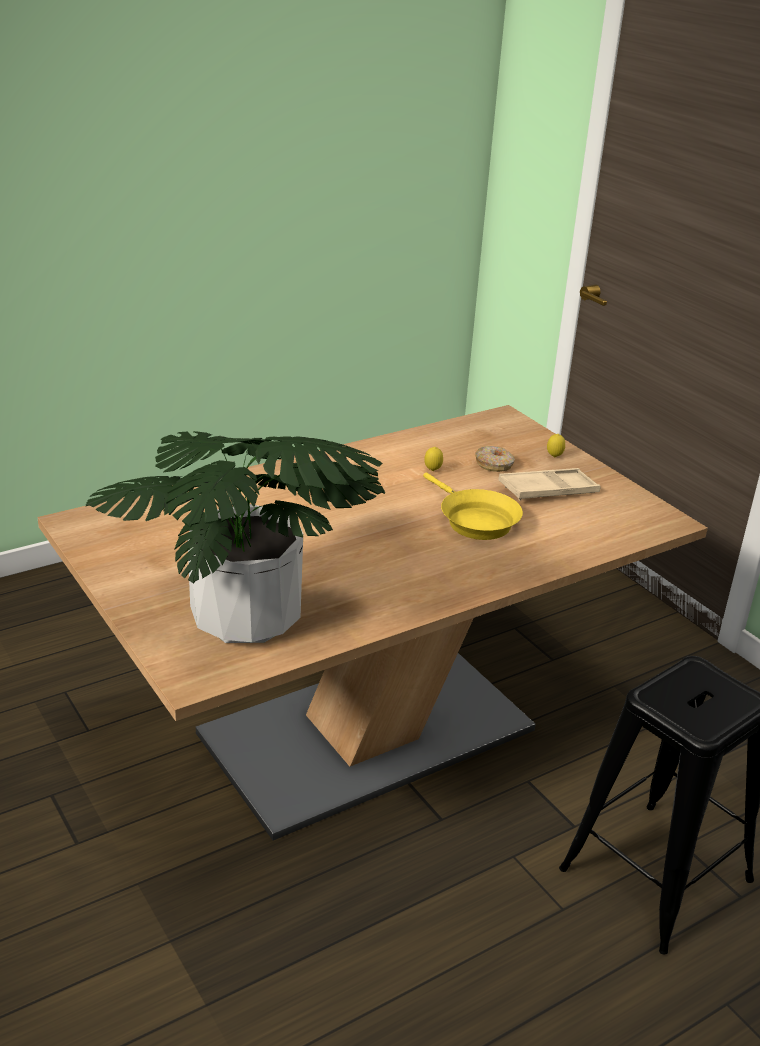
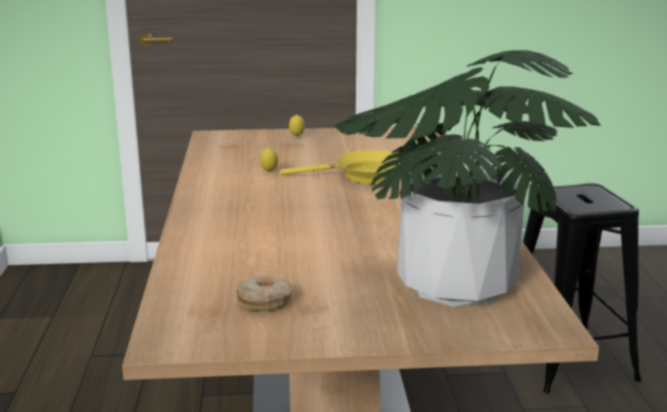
camera: 60 degrees left, 10 degrees down
(494, 465) = (285, 153): donut -> donut (265, 301)
(548, 490) = (345, 148): beige tray -> none

